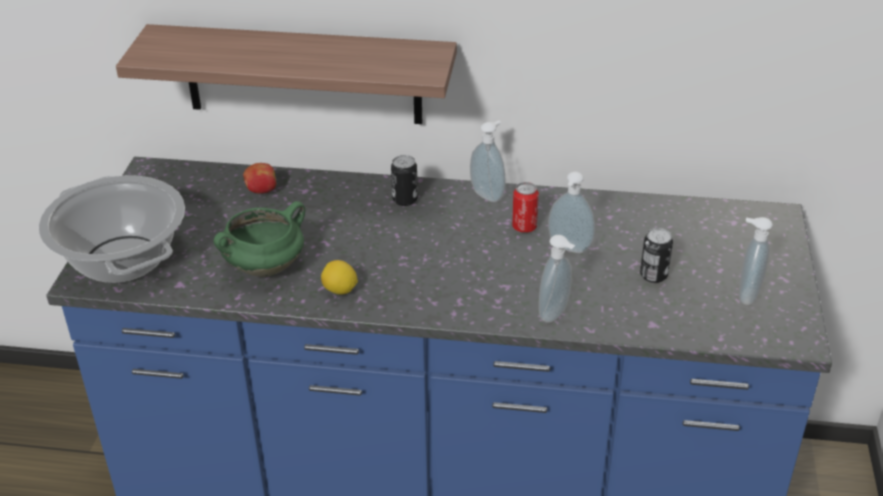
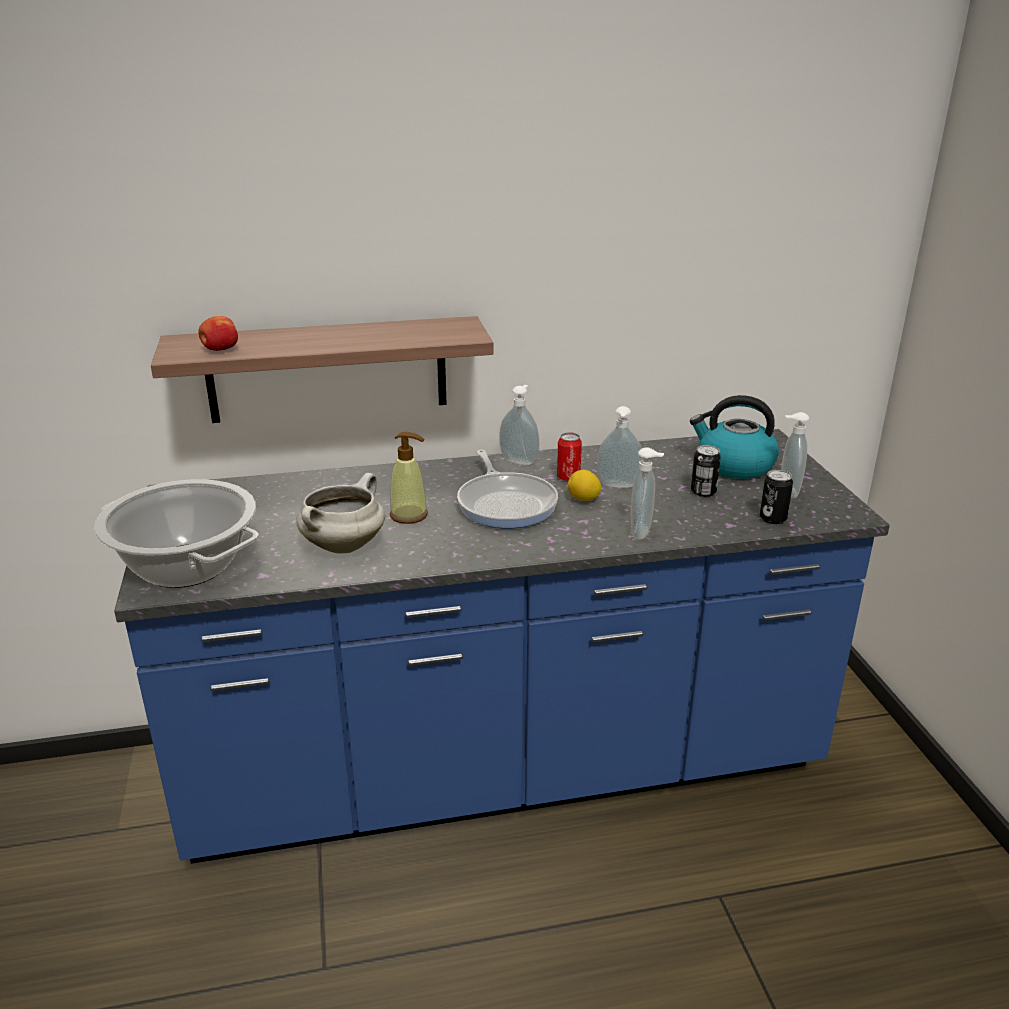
camera: 20 degrees left, 10 degrees down
(261, 191) = (301, 490): apple -> apple (220, 350)
(265, 266) = (344, 545): green cooking pot -> white cooking pot
(340, 290) = (431, 551): lemon -> lemon (583, 499)
(343, 243) = (409, 515): none -> soap dispenser
(405, 199) = (446, 475): can -> can (773, 518)
(442, 248) = (506, 503): none -> frying pan
(712, 246) = (734, 465): none -> kettle

